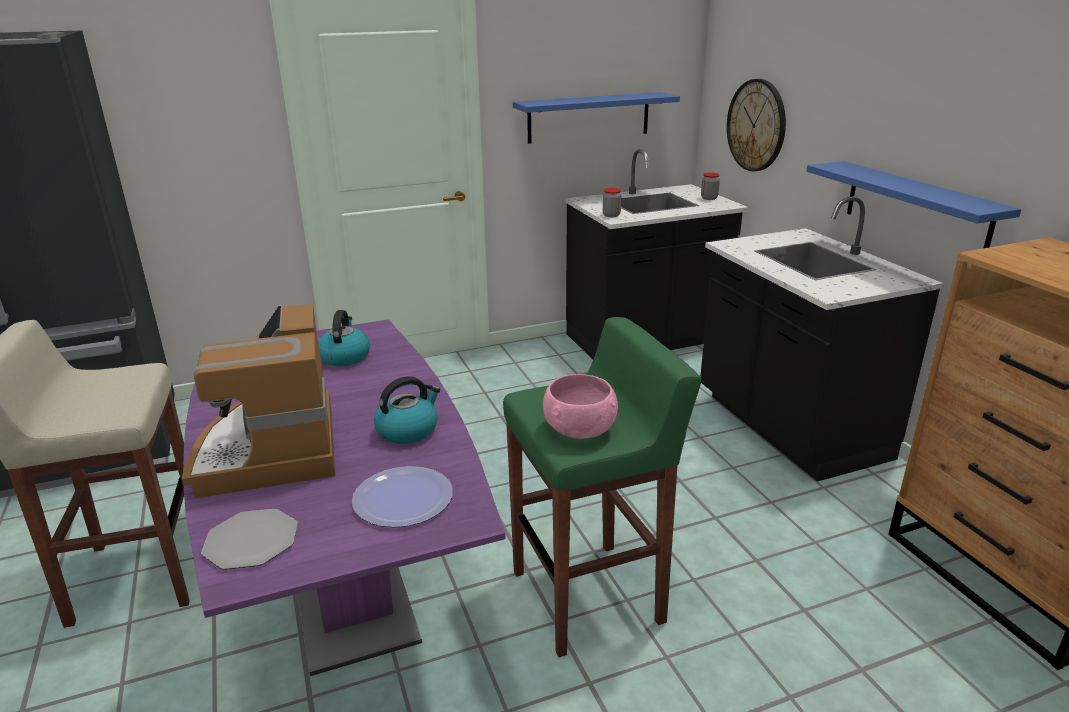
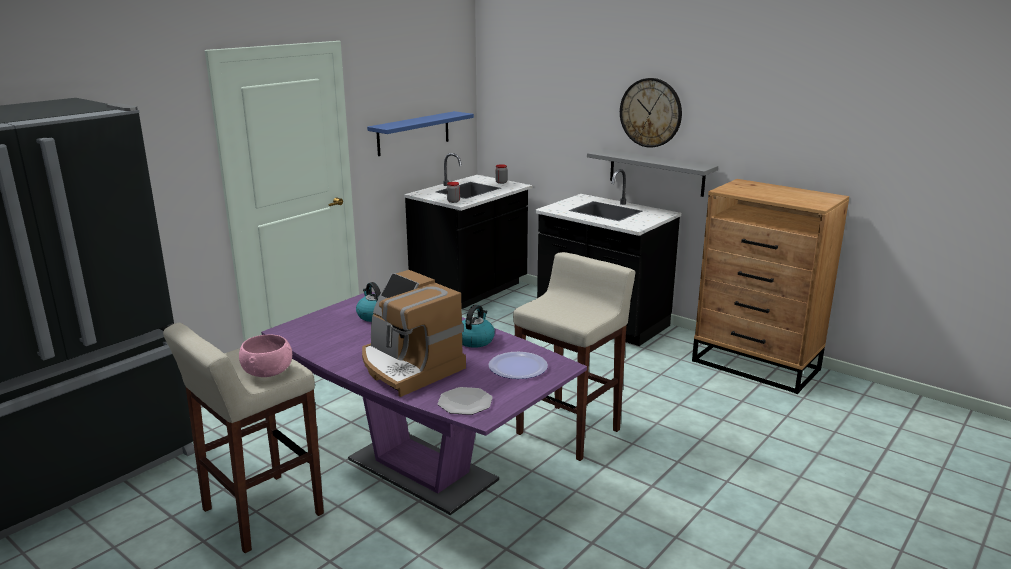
camera: 30 degrees left, 5 degrees down
(579, 428) = (576, 314): pink bowl -> pink bowl (267, 371)
(589, 596) = (569, 431): green stool -> beige stool
(756, 125) = (530, 130): wall clock -> wall clock (650, 112)
(915, 208) = (656, 172): blue shelf -> grey shelf

